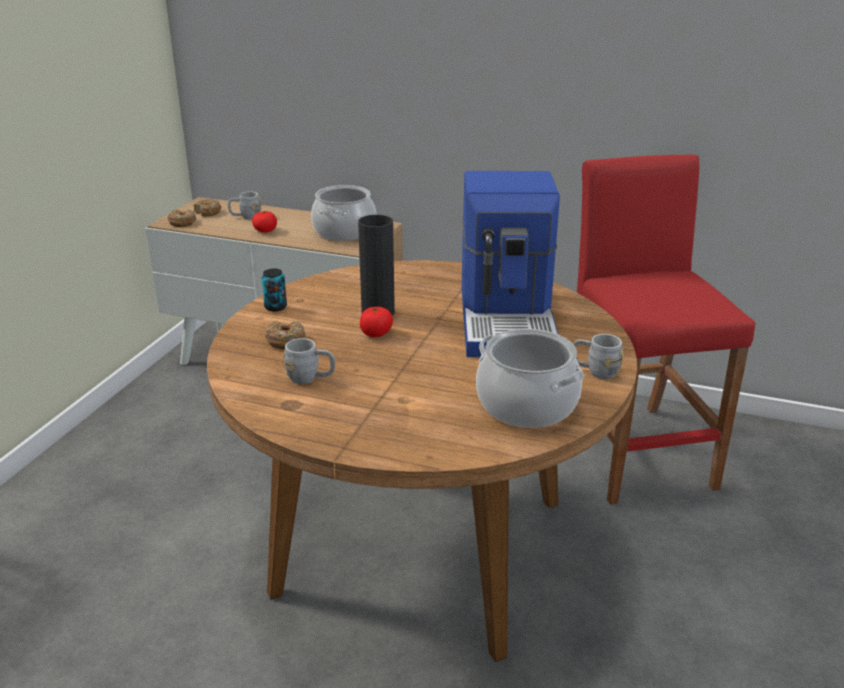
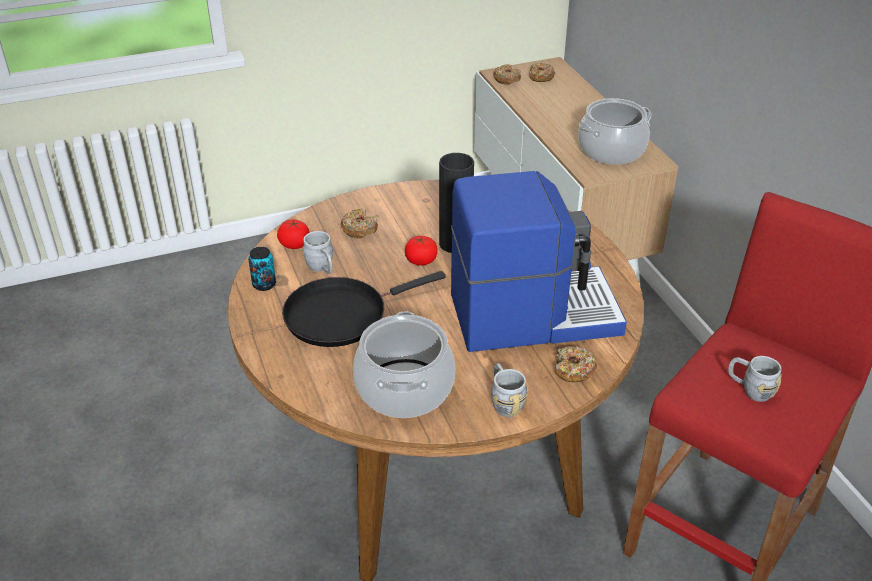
camera: 50 degrees right, 10 degrees up
(245, 217) = (560, 95): grey mug -> grey mug (750, 389)
(265, 231) = (551, 117): tomato -> tomato (295, 244)
(275, 307) = (401, 196): can -> can (264, 284)
(390, 394) = (341, 315): none -> black frying pan
(508, 320) = (532, 313): coffee machine -> coffee machine turned 150 degrees counterclockwise
(592, 333) = (573, 370): none -> donut

